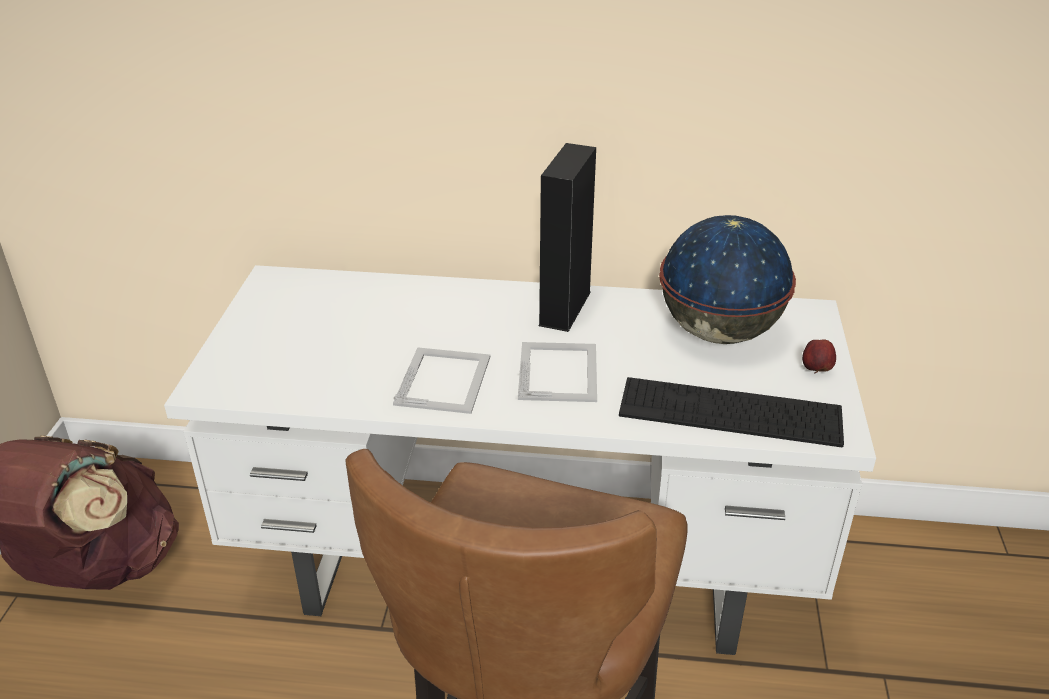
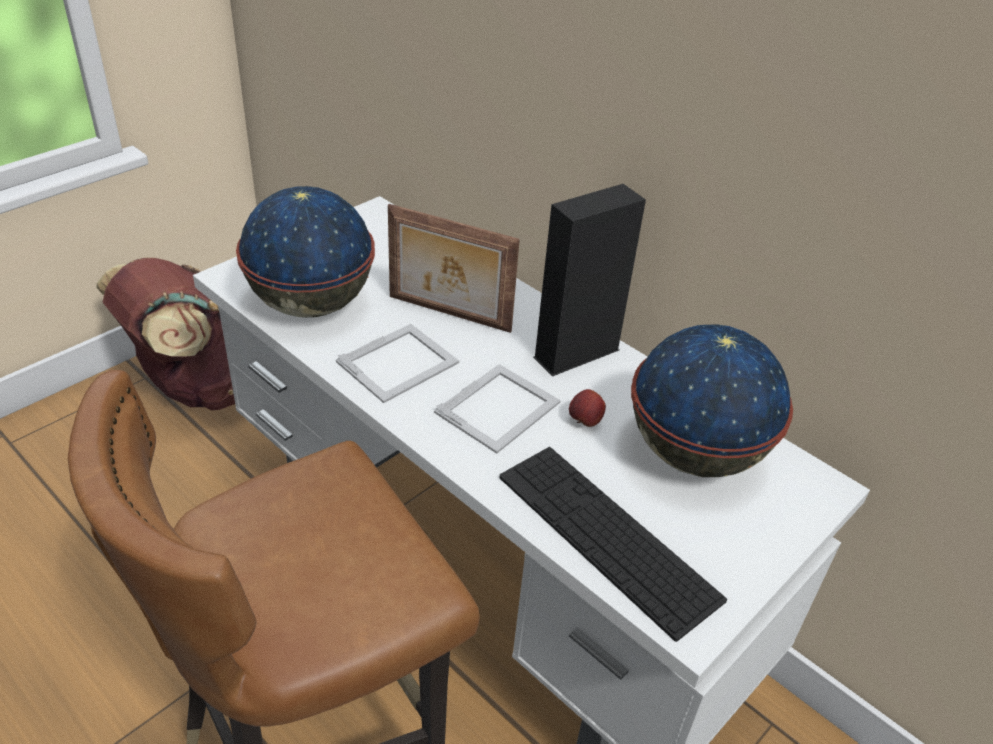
camera: 35 degrees right, 5 degrees up
(311, 374) = (311, 304): none -> globe
(437, 327) = (448, 315): none -> picture frame
(816, 370) = (750, 548): apple -> apple (585, 421)

